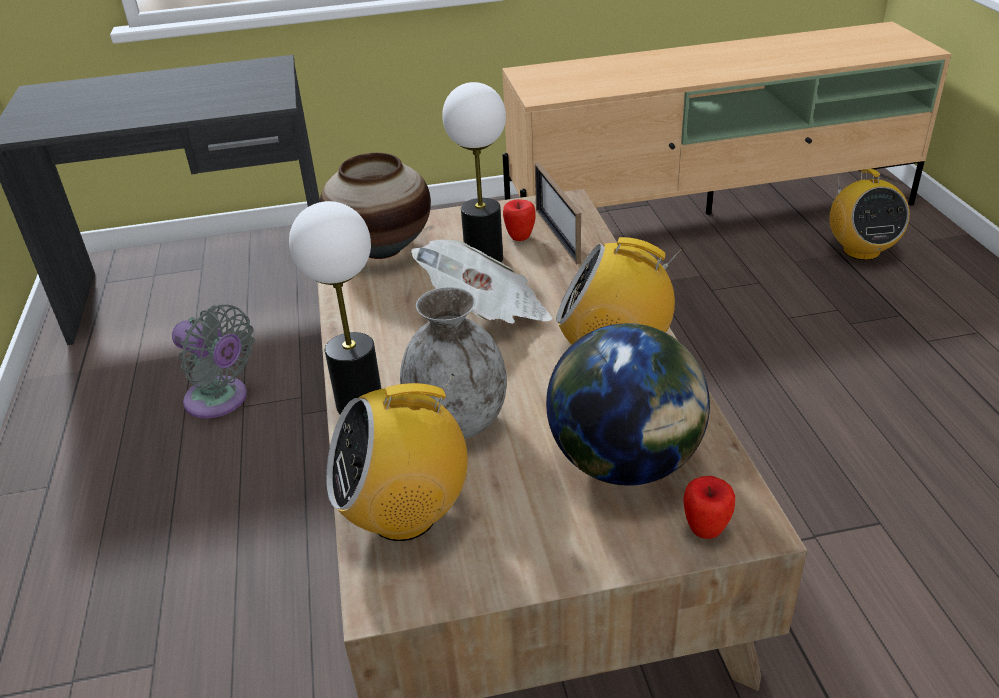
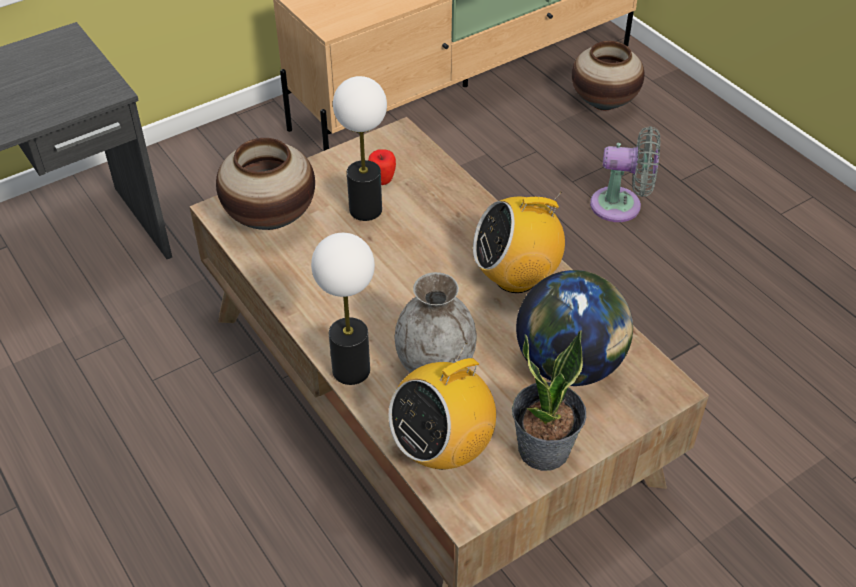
camera: 25 degrees left, 10 degrees up
(221, 400) = (127, 380): grey fan -> grey fan (621, 206)
(486, 312) = (399, 262): newspaper -> none
(531, 554) = (544, 450): none -> potted plant
(557, 235) = (412, 172): picture frame -> none
(705, 529) = (643, 399): apple -> none
(860, 251) = (603, 102): radio -> vase

